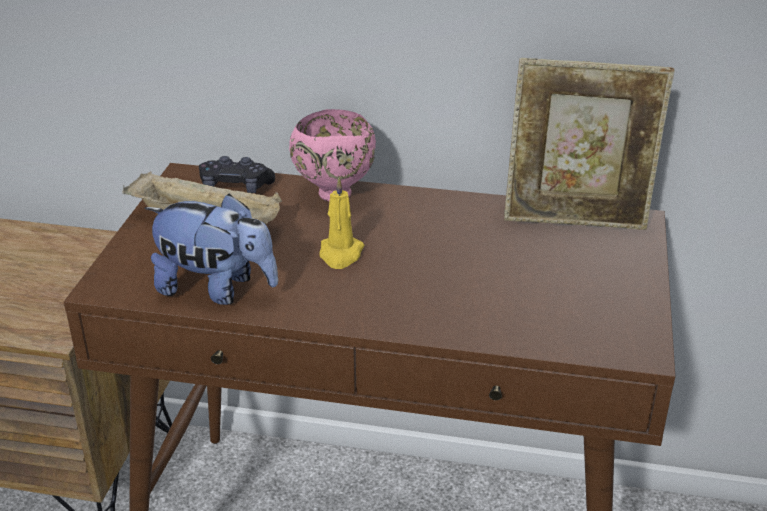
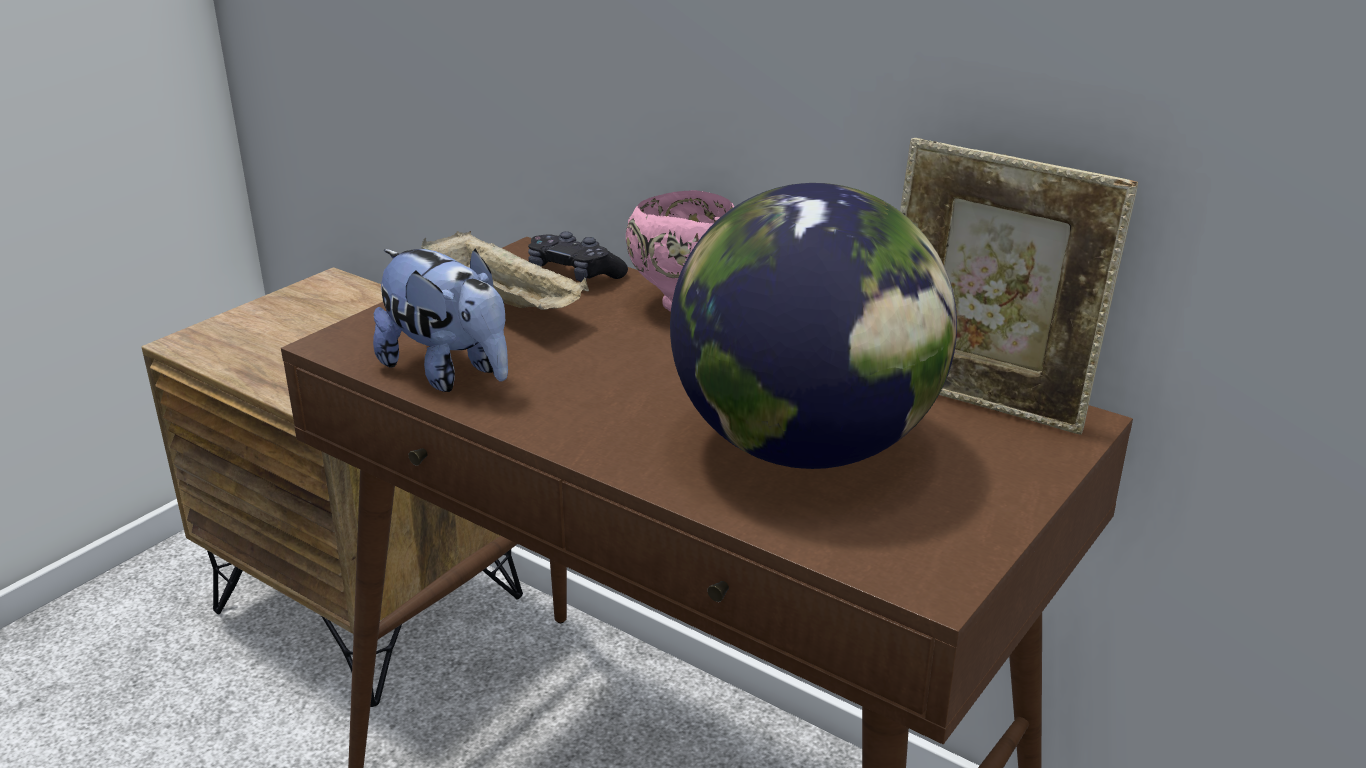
camera: 25 degrees right, 5 degrees down
(340, 254) = (629, 370): yellow candle -> none
(500, 281) = (807, 447): none -> globe

